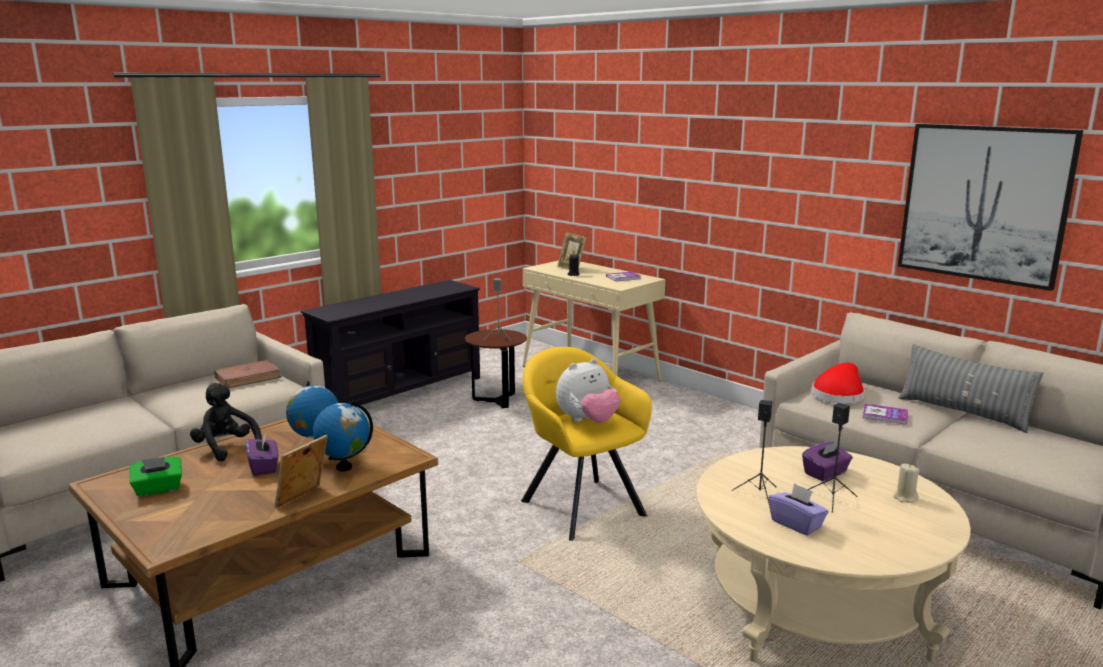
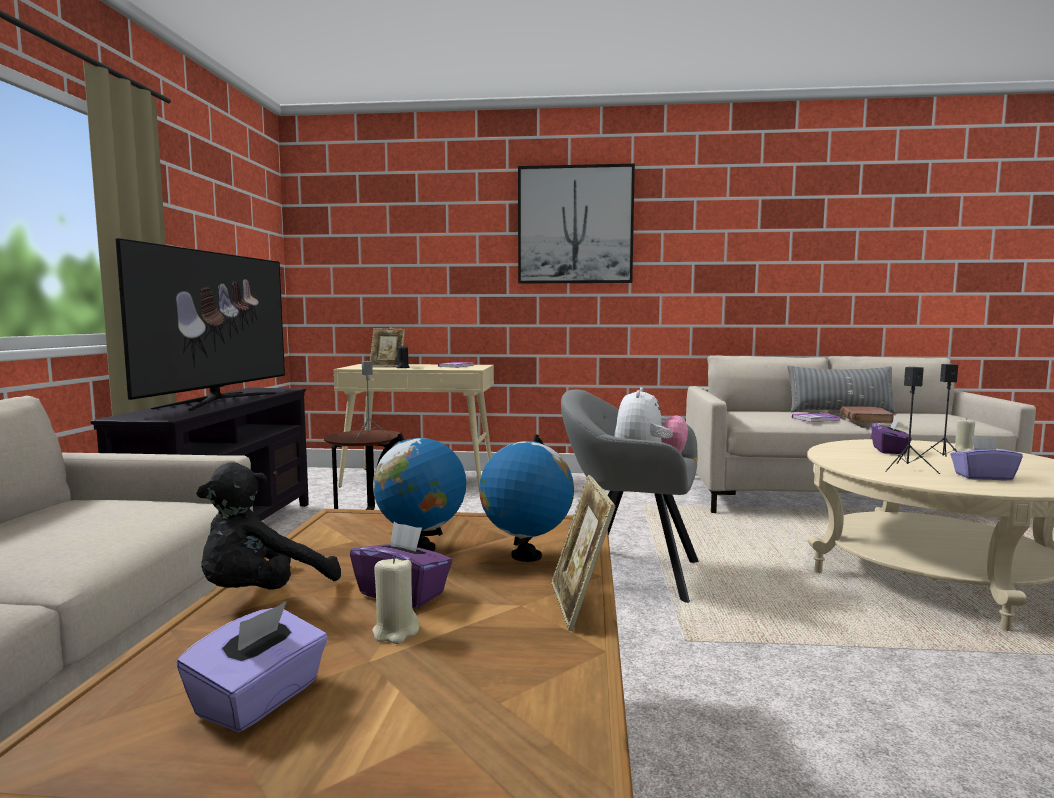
camera: 40 degrees left, 10 degrees down
(158, 489) = (260, 699): green tissue box -> purple tissue box
(226, 448) = (262, 595): black plush toy -> black plush toy turned 60 degrees counterclockwise
(229, 482) = (395, 632): none -> beige candle
(248, 377) = (101, 509): brown book -> brown book (866, 418)
(394, 298) = (217, 400): none -> television
(581, 505) = (629, 572): yellow armchair -> grey armchair
(838, 395) = (757, 415): red hat -> none
(983, 203) = (792, 255): picture -> picture (575, 225)

